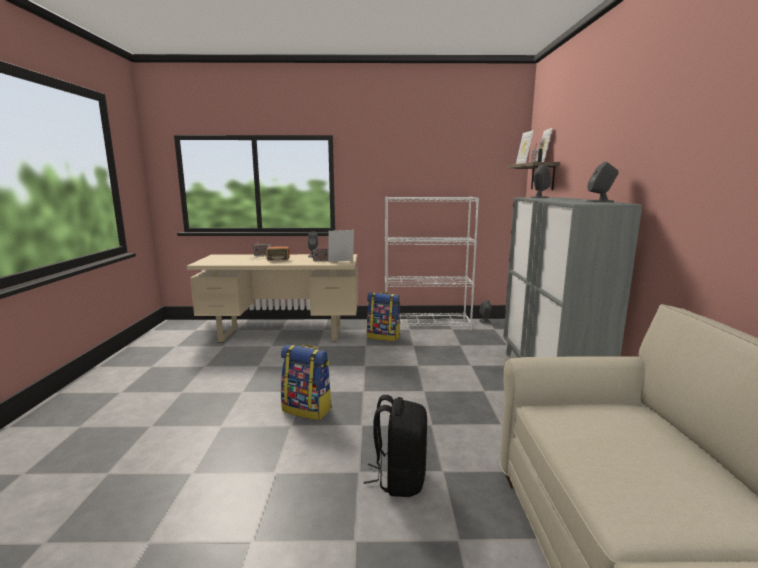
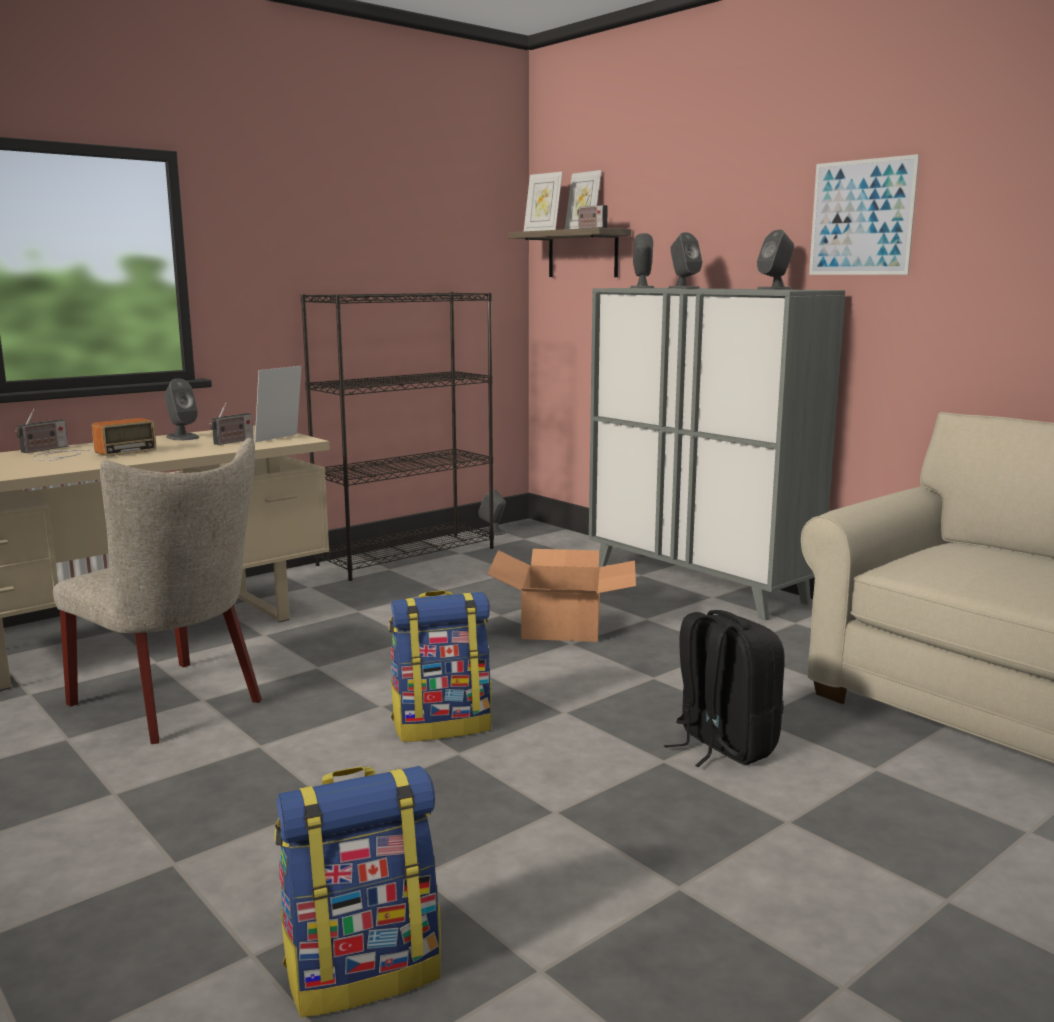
camera: 40 degrees left, 0 degrees up
(248, 364) = (175, 704): none -> beige chair
(384, 337) = (365, 590): backpack -> backpack (363, 970)
(427, 325) = (407, 556): white bookcase -> black bookcase
(436, 380) = (563, 625): none -> cardboard box
(558, 198) = (683, 288): none -> grey speaker
(658, 151) = (861, 217): none -> picture

